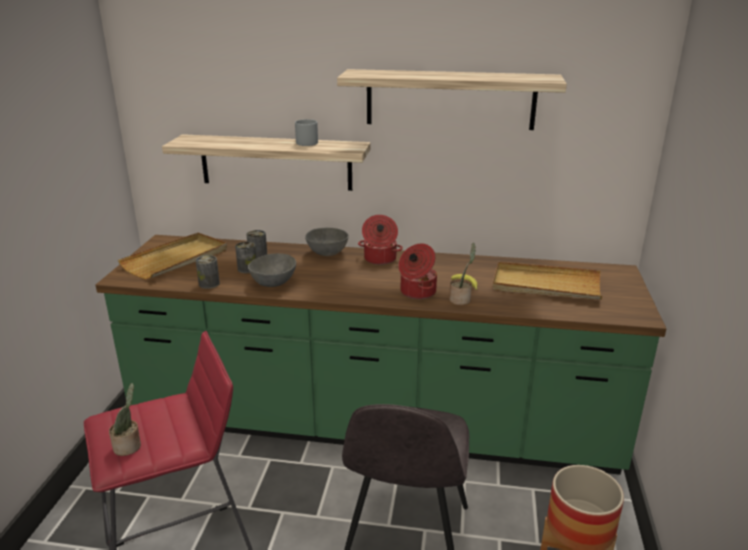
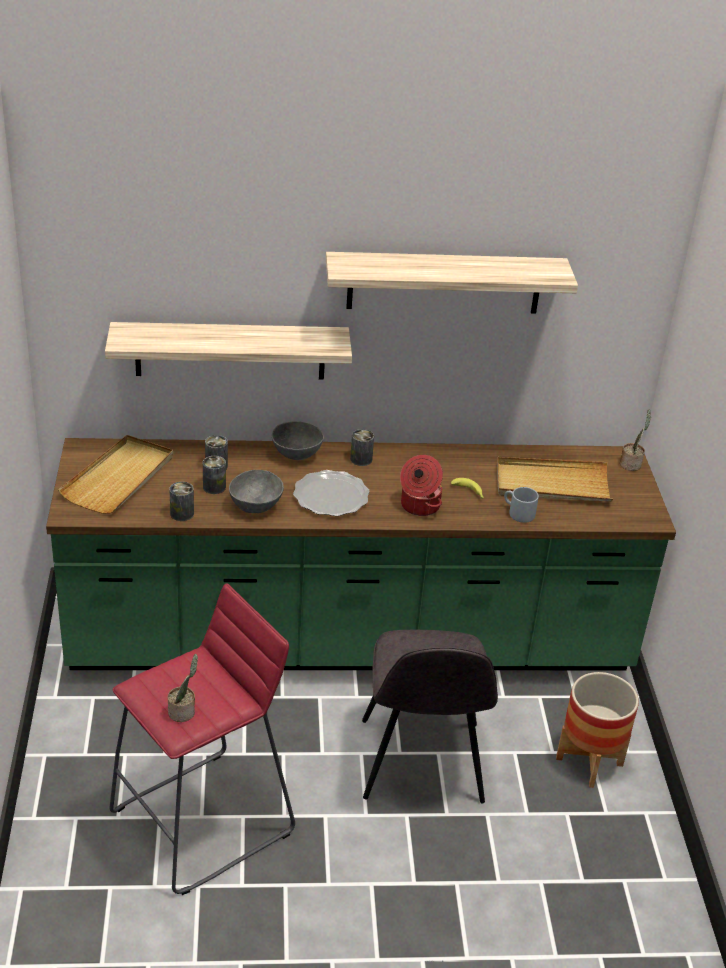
camera: 15 degrees left, 10 degrees up
(304, 142) = (272, 333): grey mug -> grey mug (517, 513)
(341, 281) = (331, 497): none -> plate
(379, 259) = (361, 459): cooking pot -> can
(461, 299) = (468, 512): potted plant -> potted plant (631, 464)

